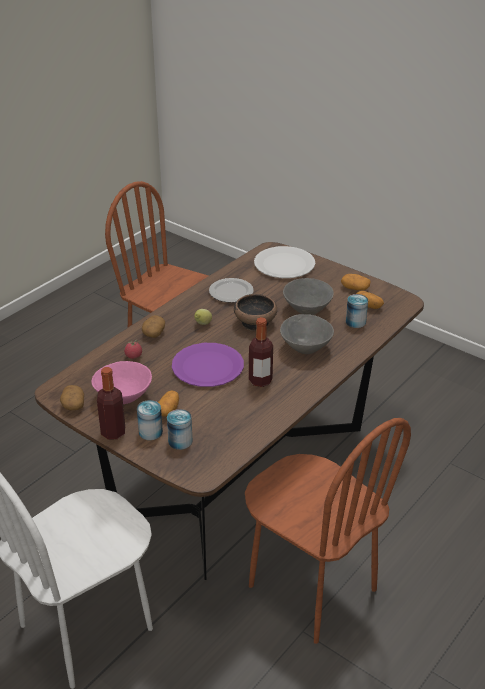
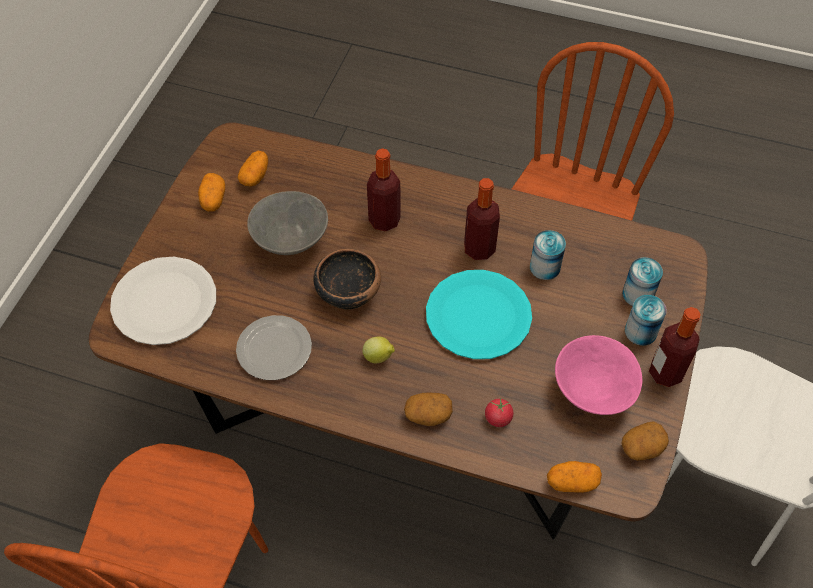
camera: 110 degrees left, 20 degrees up
(168, 410) = (590, 328): potato -> potato (572, 482)
(207, 366) = (478, 316): purple plate -> turquoise plate
(306, 347) = (384, 220): grey bowl -> bottle
(355, 322) = (302, 182): can -> can (545, 267)

